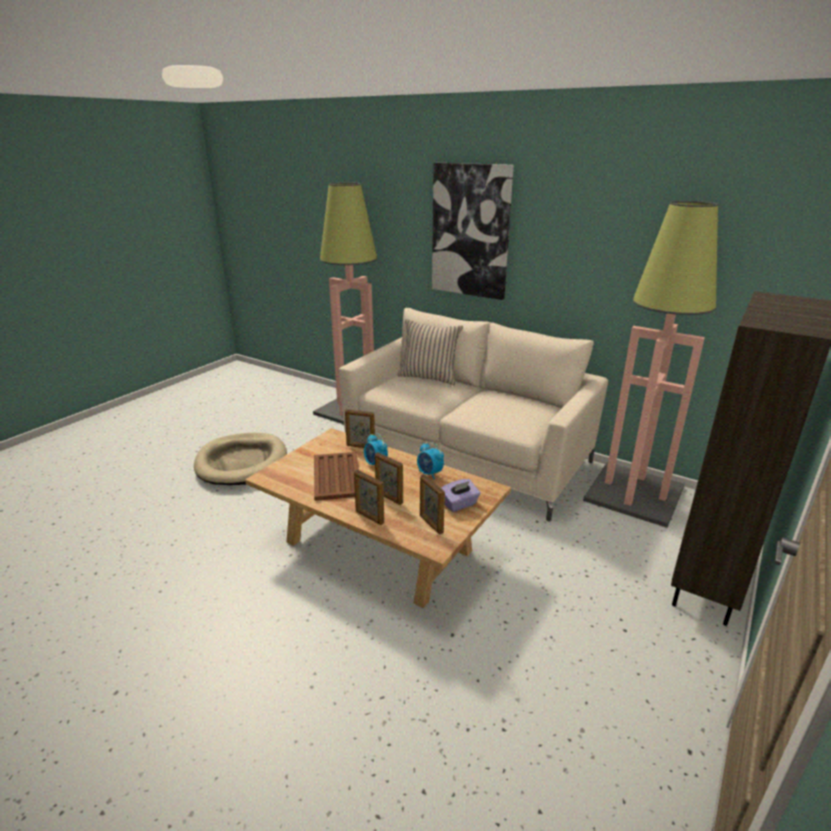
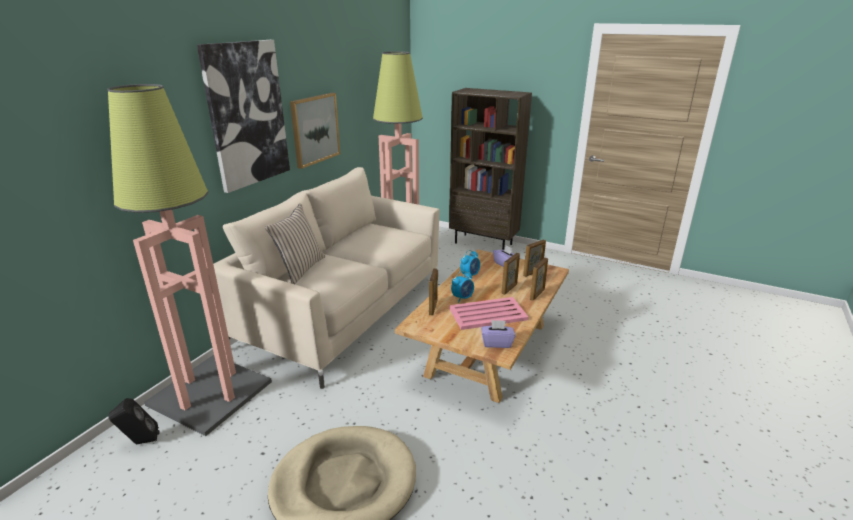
camera: 95 degrees left, 0 degrees up
(282, 475) = (496, 343): none -> purple tissue box
(317, 397) = (140, 442): none -> black speaker
(336, 477) = (488, 314): brown tray -> pink tray
(557, 273) = (315, 129): none -> picture

